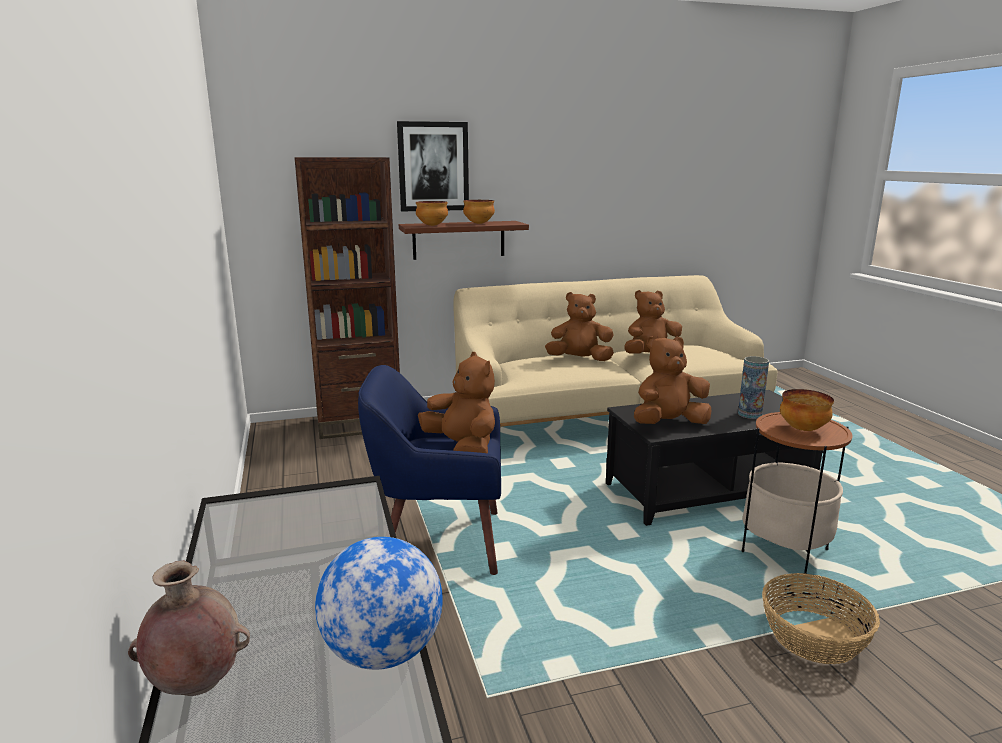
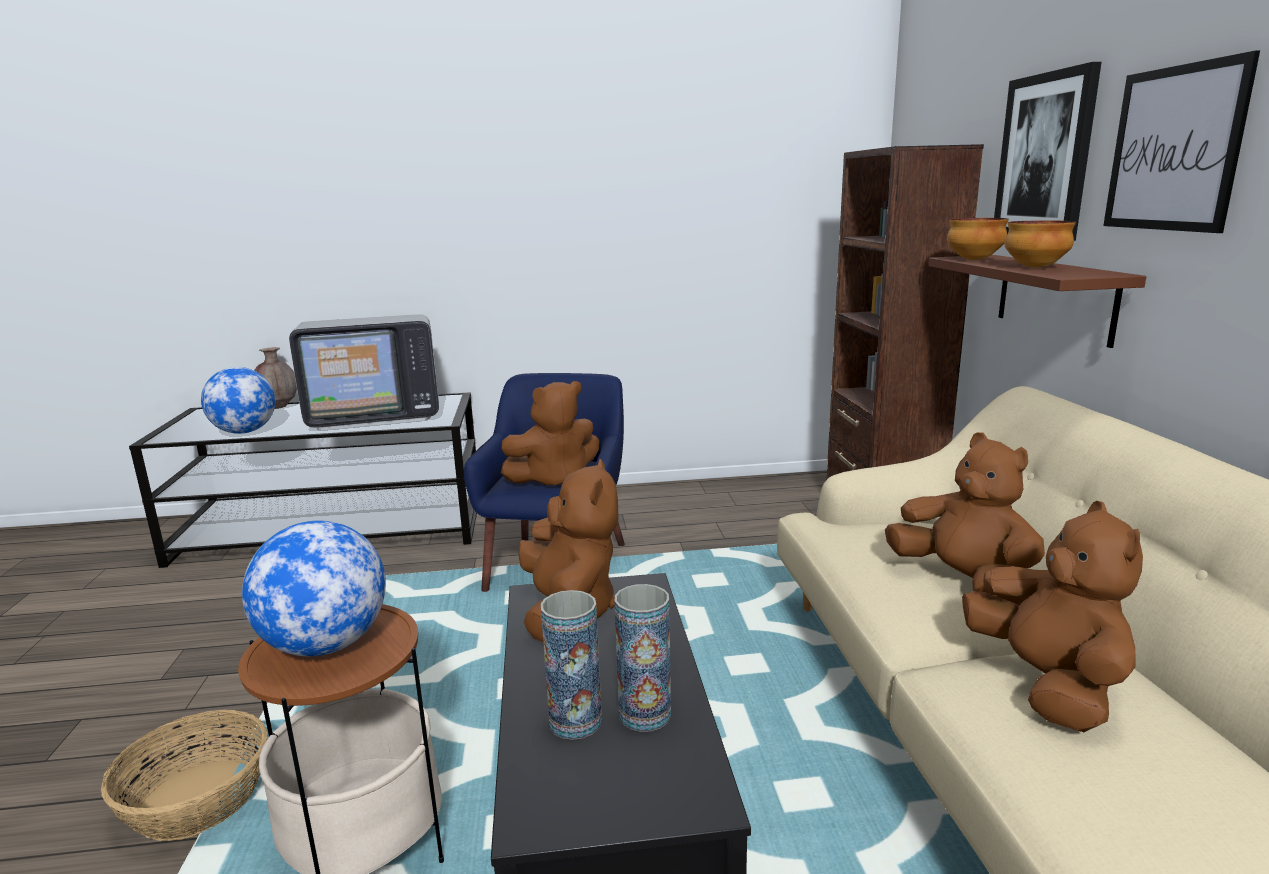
camera: 100 degrees right, 0 degrees up
(311, 545) = (376, 416): none -> television
(519, 166) = (1174, 149): none -> picture
(579, 360) = (963, 582): brown plush toy -> brown plush toy turned 45 degrees counterclockwise
(731, 404) = (644, 714): none -> vase
(803, 429) = (326, 645): bowl -> globe

